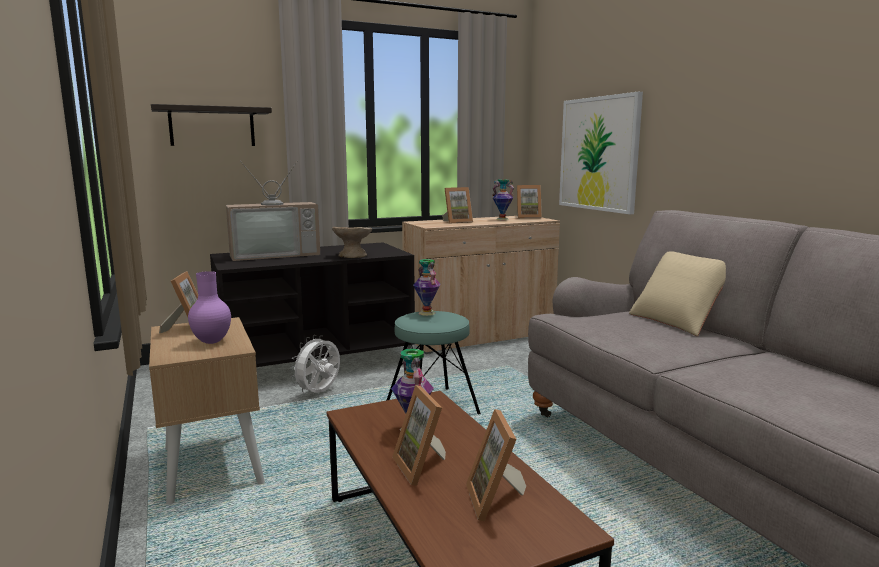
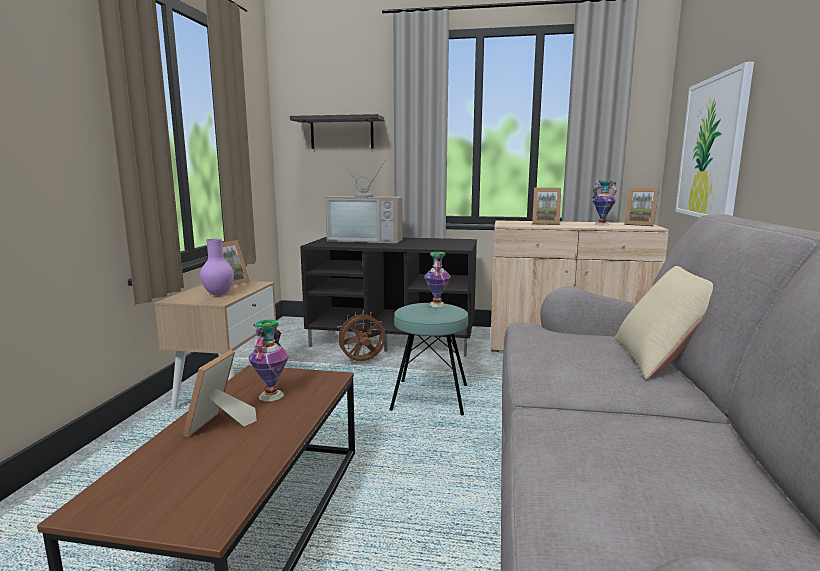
camera: 35 degrees right, 0 degrees up
(319, 393) = (362, 362): white fan -> brown fan
(352, 256) = (418, 246): beige bowl -> none
(497, 500) = (209, 473): picture frame -> none

